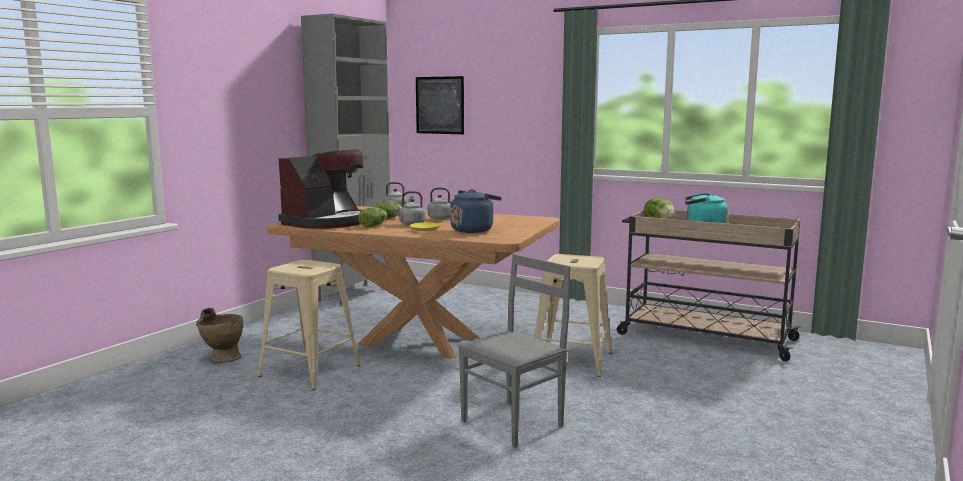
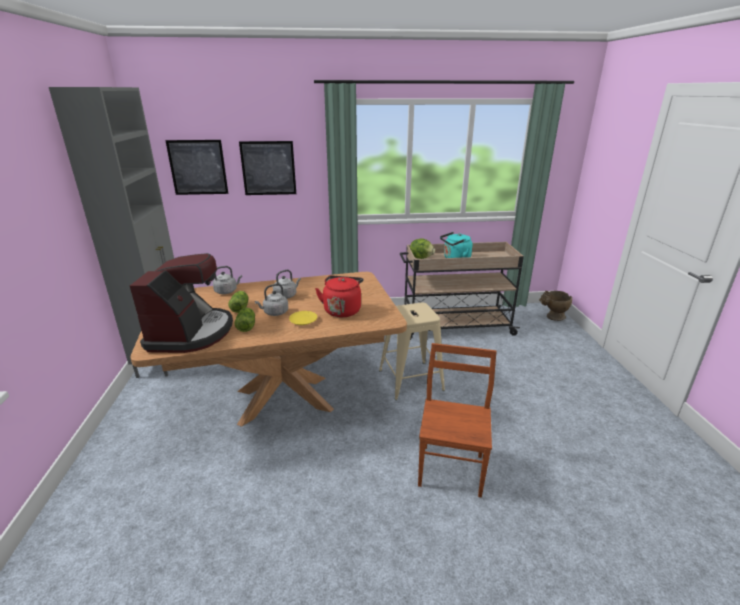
camera: 35 degrees left, 15 degrees up
(220, 358) = (118, 505): beige vase -> beige vase (552, 317)
(310, 371) = (233, 480): beige stool -> none
(473, 230) = (342, 310): blue kettle -> red kettle
(505, 107) = (268, 168): none -> picture
(514, 423) = (452, 469): grey chair -> brown chair

